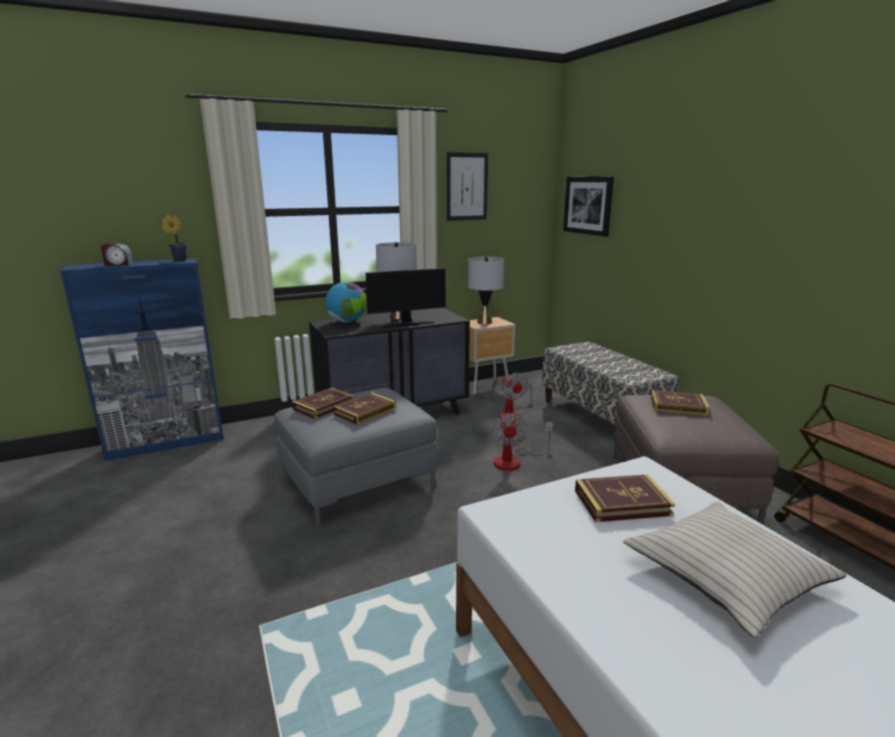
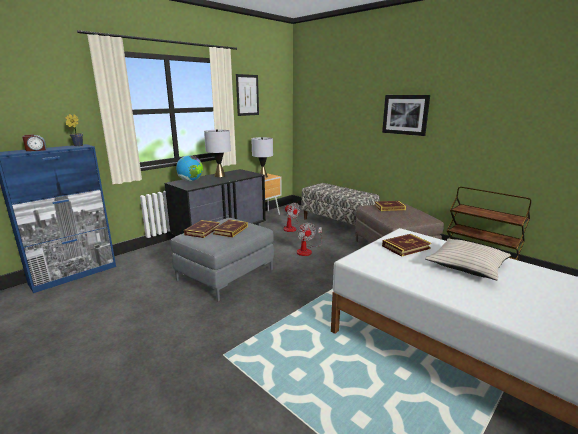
camera: 20 degrees left, 0 degrees up
(407, 324) = (230, 179): monitor -> none
(588, 205) = (315, 105): picture -> picture (405, 114)

